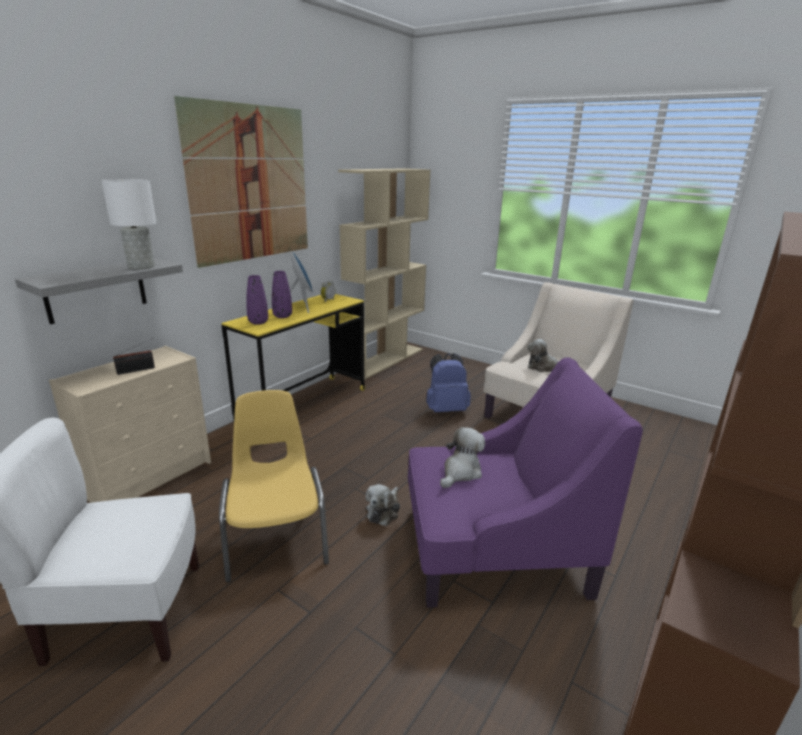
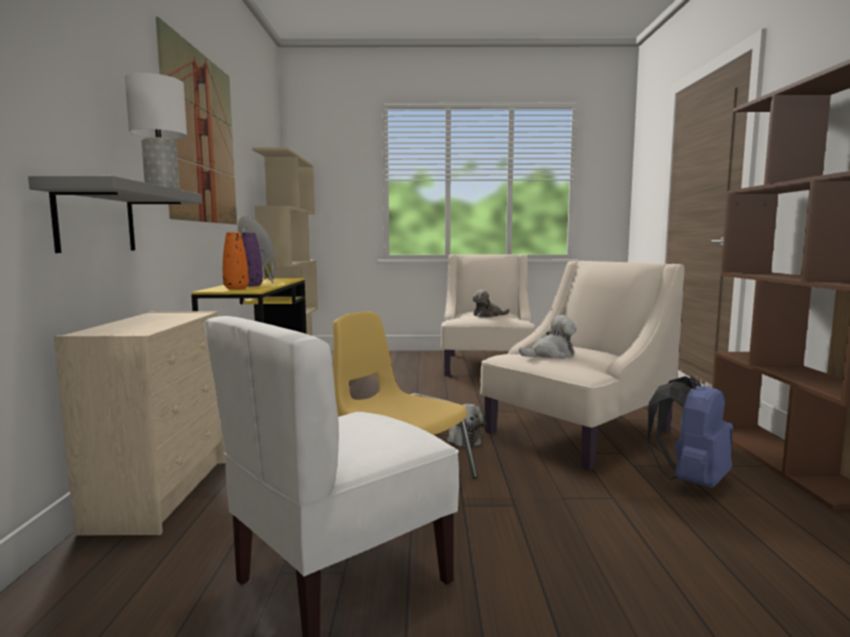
camera: 35 degrees left, 15 degrees down
(138, 370) = (169, 321): radio -> none
(258, 322) = (236, 288): purple vase -> orange vase
(446, 409) = (406, 378): blue backpack -> blue backpack (691, 480)
(460, 472) = (551, 355): plush toy -> plush toy turned 75 degrees clockwise
(492, 550) = (576, 432): purple armchair -> beige armchair

